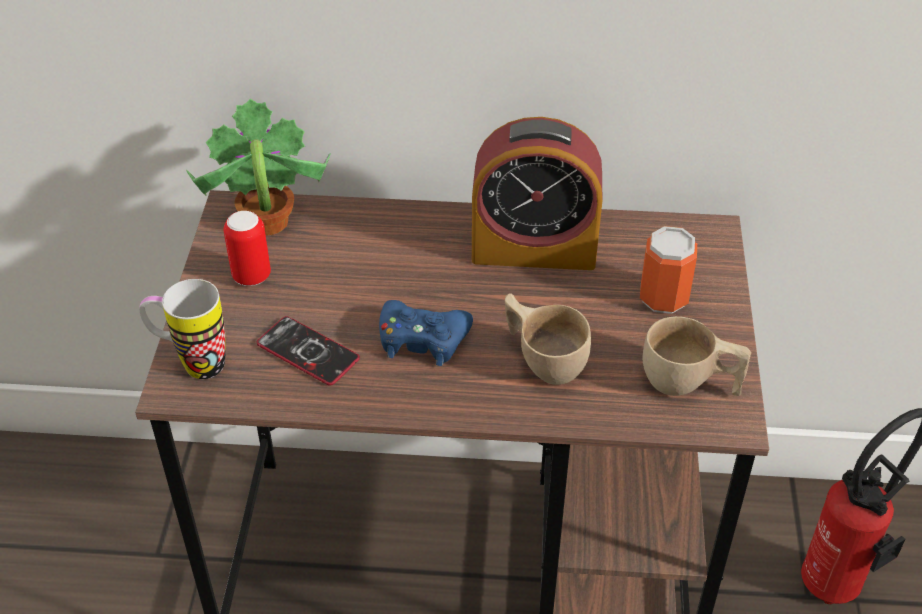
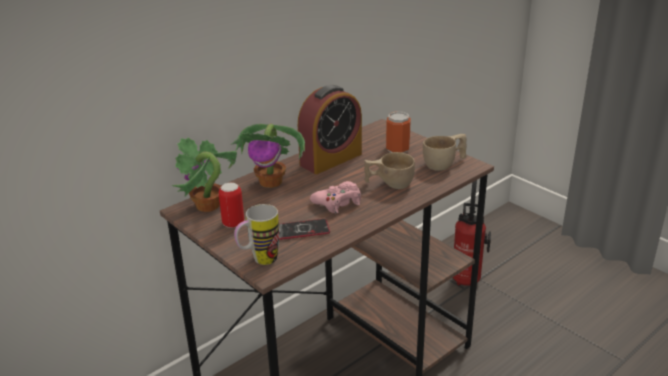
camera: 45 degrees left, 15 degrees down
(396, 236) = (271, 182): none -> potted plant
(422, 339) = (338, 202): blue game controller -> pink game controller

